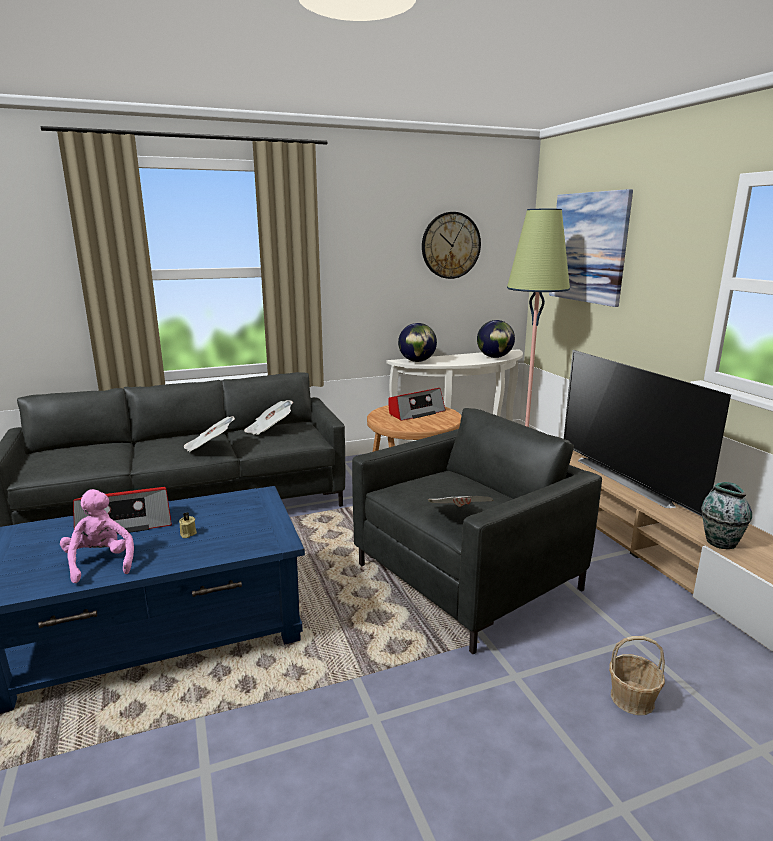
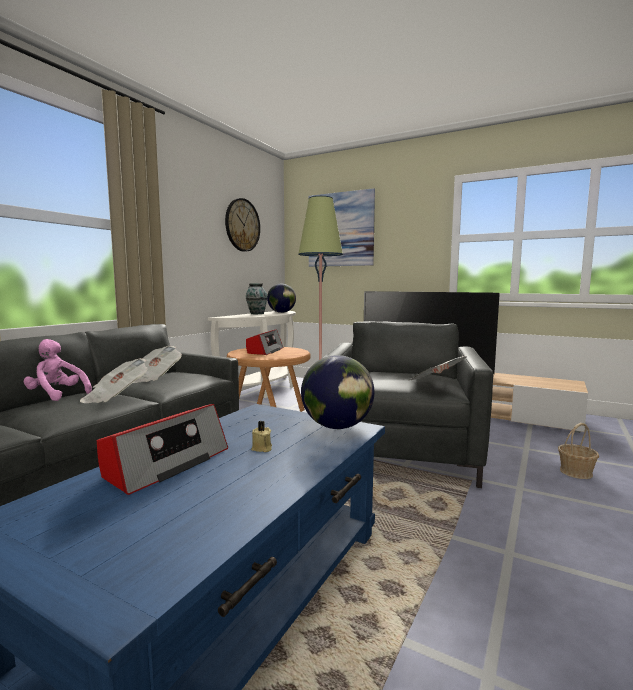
camera: 40 degrees left, 10 degrees down
(101, 563) = (223, 499): pink plush toy -> pink plush toy (57, 395)
(417, 361) = (234, 316): globe -> globe (337, 427)
(719, 542) = (515, 382): vase -> vase (256, 314)

